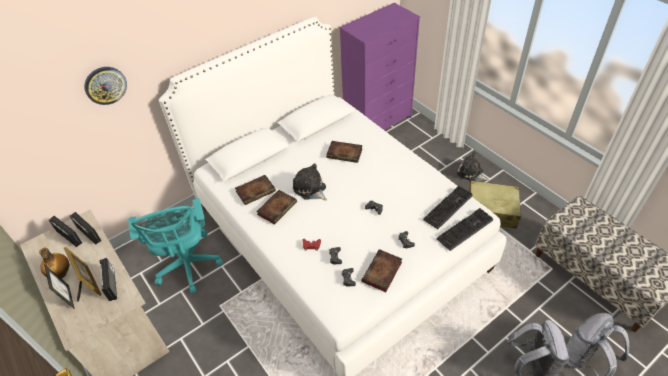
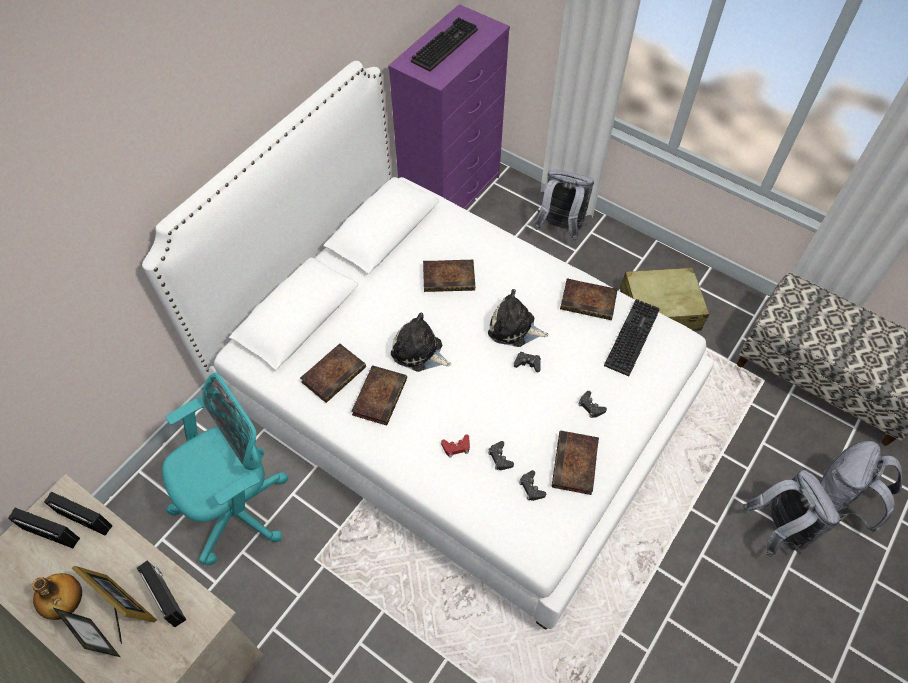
camera: 20 degrees left, 10 degrees up
(105, 85) = (52, 269): wall clock -> none
(189, 266) = (239, 507): turquoise office chair -> turquoise office chair turned 90 degrees counterclockwise
(428, 182) = (589, 301): none -> book
(440, 151) = (560, 228): none -> grey backpack
(465, 228) = (665, 366): keyboard -> keyboard (444, 44)
(471, 173) = (614, 256): plush toy -> plush toy (514, 328)

